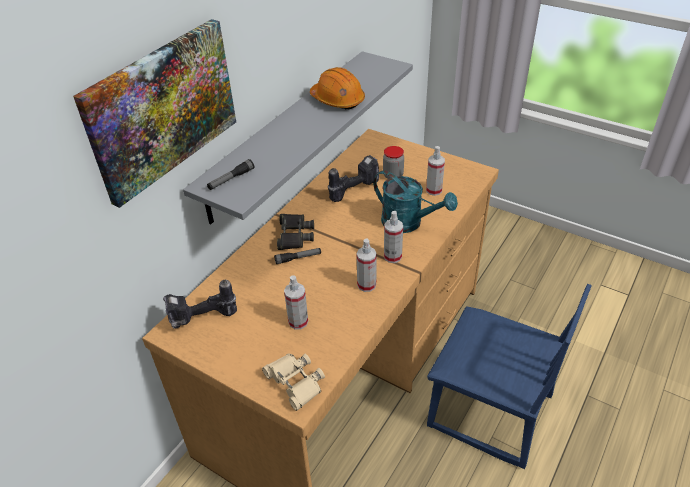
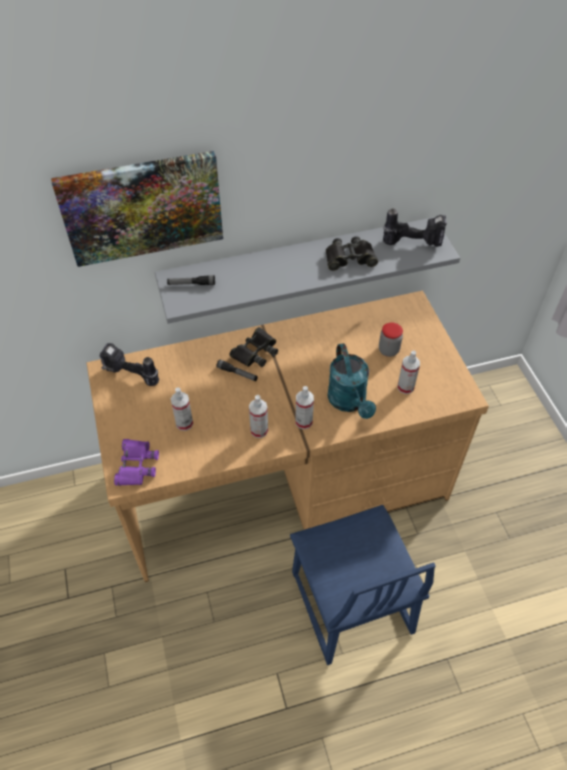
camera: 40 degrees right, 10 degrees up
(295, 382) = (136, 465): beige binoculars -> purple binoculars
(337, 100) = (349, 258): orange hard hat -> black binoculars
(353, 189) = (342, 341): power drill -> power drill (414, 242)

